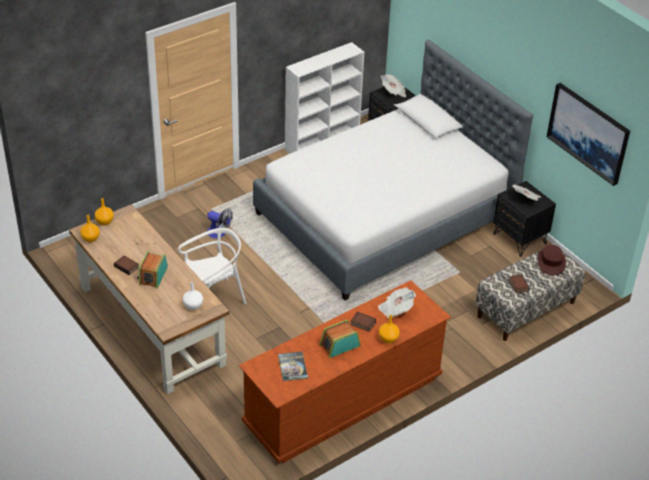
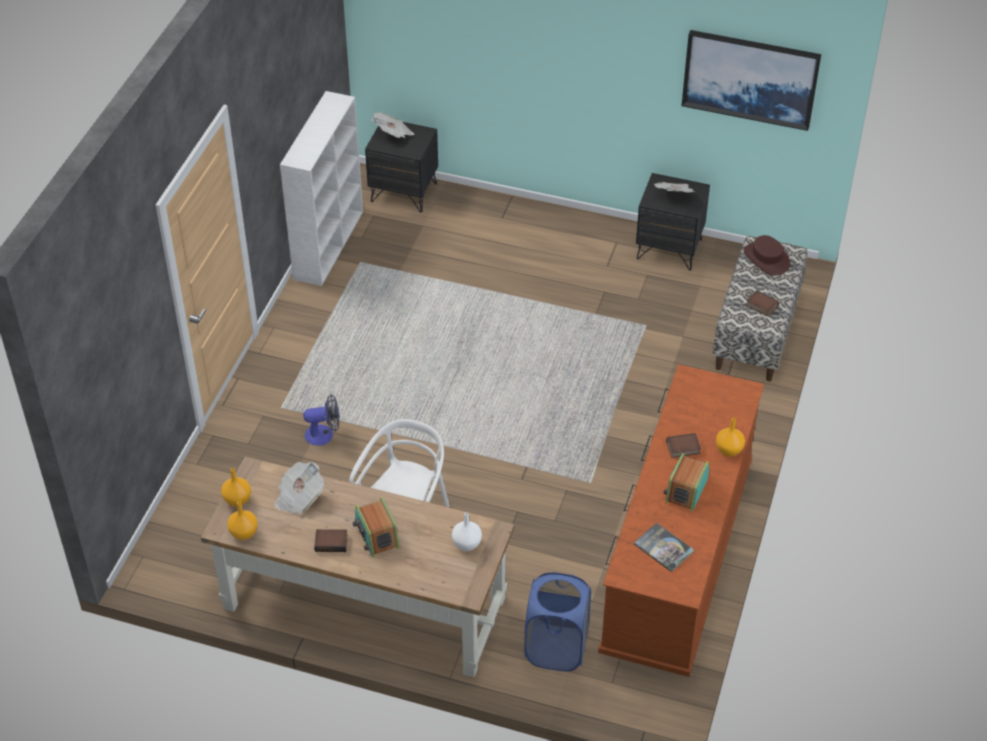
camera: 35 degrees left, 5 degrees up
(225, 406) = (556, 648): none -> blue laundry basket
(385, 216) = (497, 301): bed -> none
(396, 309) = (699, 409): newspaper -> newspaper (299, 497)

